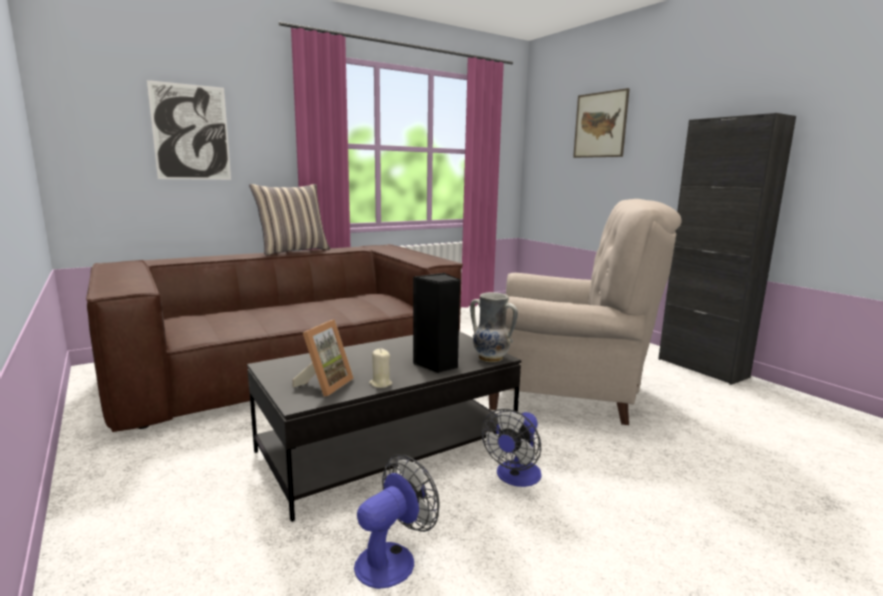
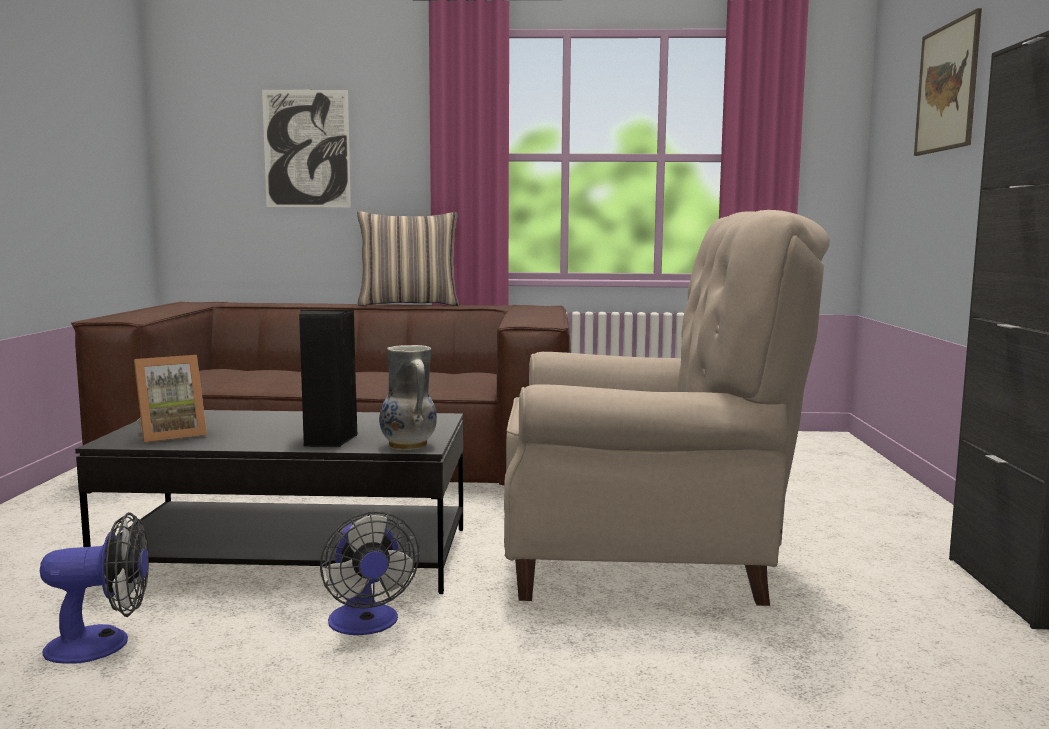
camera: 35 degrees right, 5 degrees down
(380, 384) = (220, 444): beige candle -> none
(515, 477) = (366, 625): fan -> fan turned 90 degrees counterclockwise
(565, 393) = (649, 561): beige armchair -> beige armchair turned 45 degrees counterclockwise

